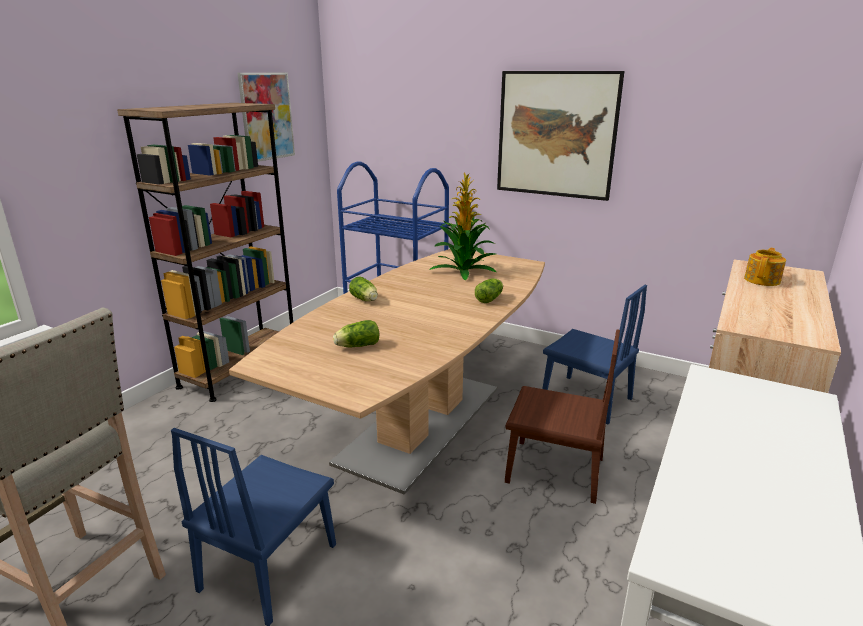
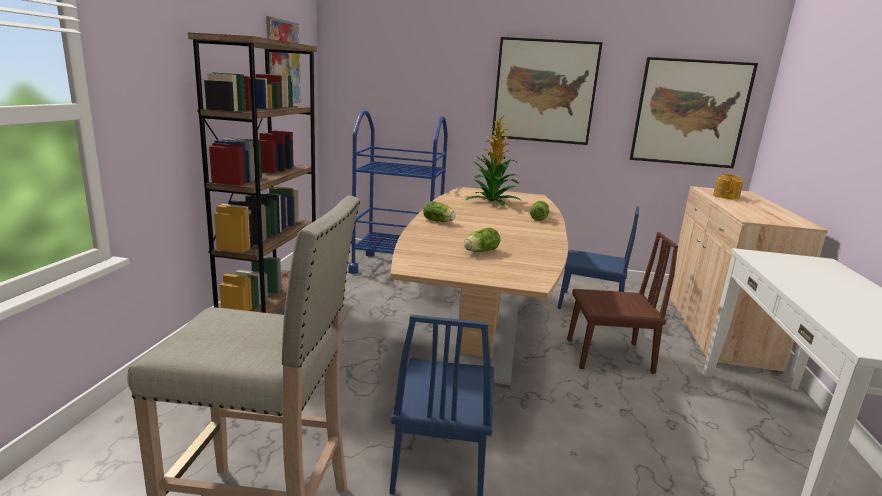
camera: 20 degrees left, 5 degrees down
(744, 160) = (690, 113): none -> picture

